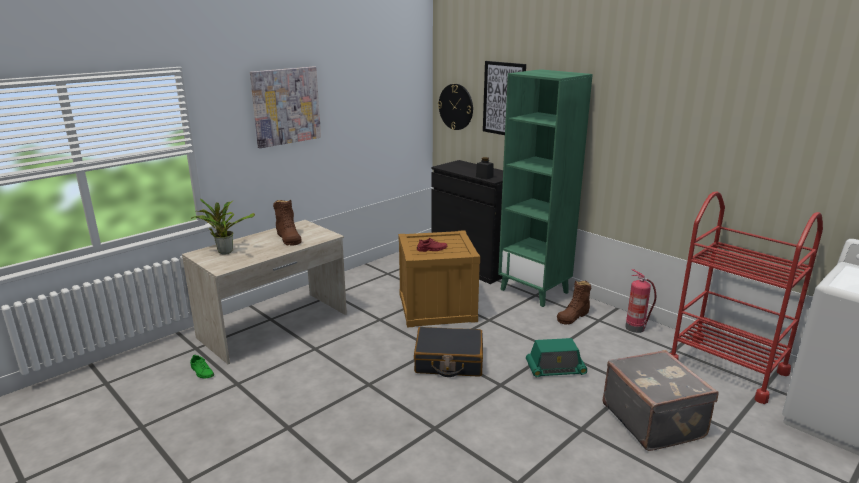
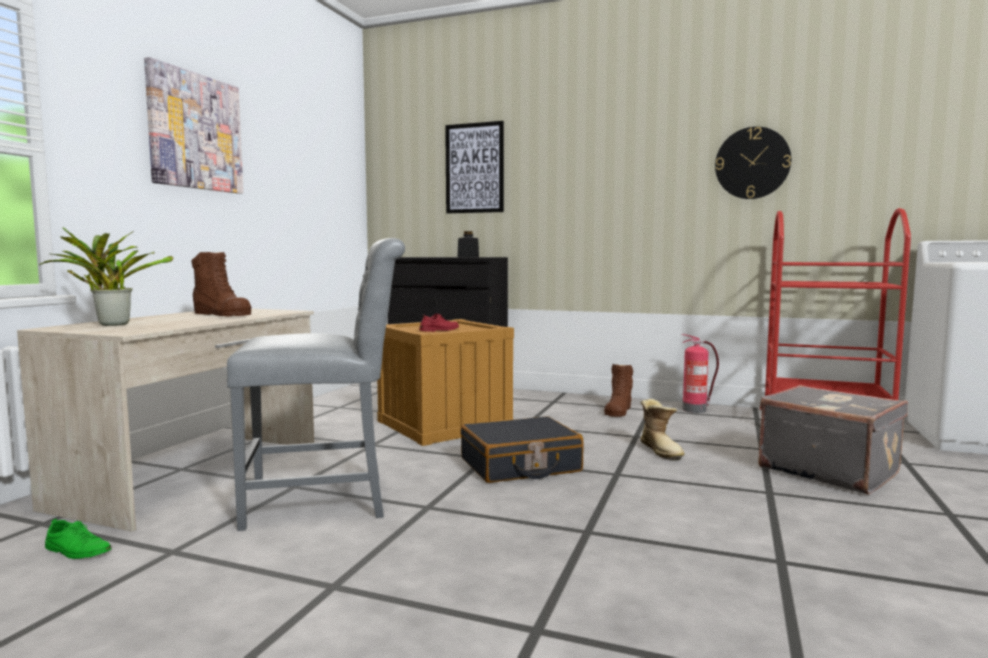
camera: 25 degrees left, 15 degrees down
(323, 365) = (326, 500): none -> grey chair
(456, 107) = (403, 190): wall clock -> wall clock (752, 163)
(535, 291) = (549, 399): green bookcase -> none
(555, 369) = (661, 451): radio -> boot

